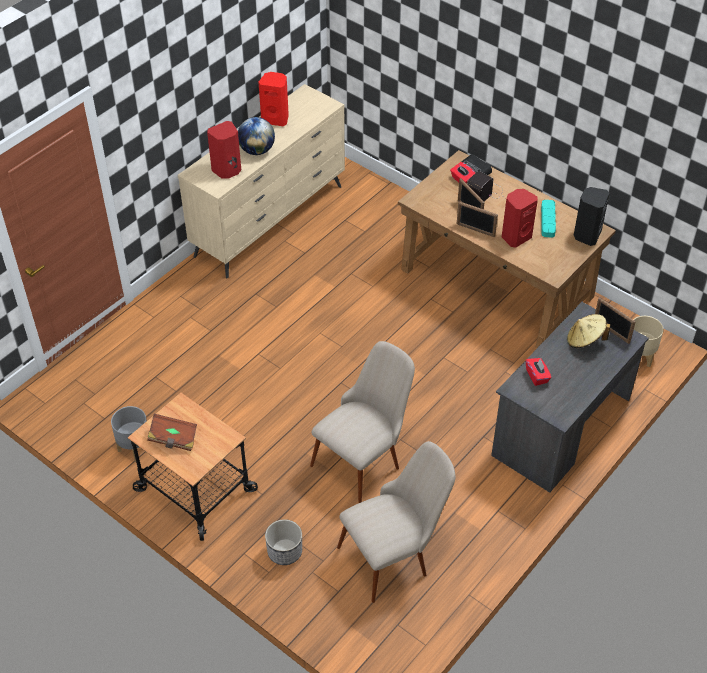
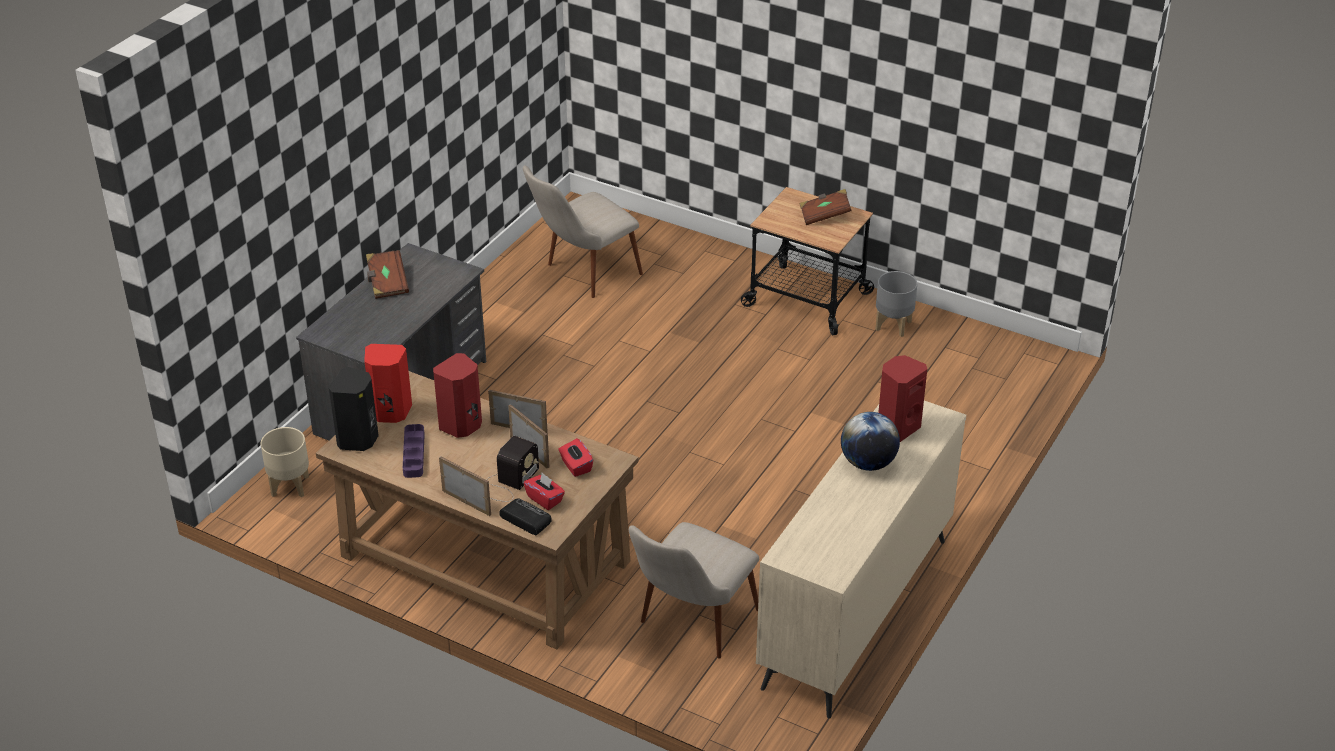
camera: 170 degrees right, 10 degrees down
(276, 119) = (862, 519): red speaker -> red speaker (390, 413)
(285, 551) = (694, 266): planter -> none
(364, 457) = (632, 345): beige chair -> beige chair (689, 628)
(537, 376) = (436, 285): red tissue box -> red tissue box (576, 466)
(548, 220) = (414, 454): turquoise tray -> purple tray
(580, 384) = (387, 283): none -> brown book
(585, 340) = (376, 325): beige hat -> none
(611, 331) = (341, 338): picture frame -> picture frame (467, 502)

